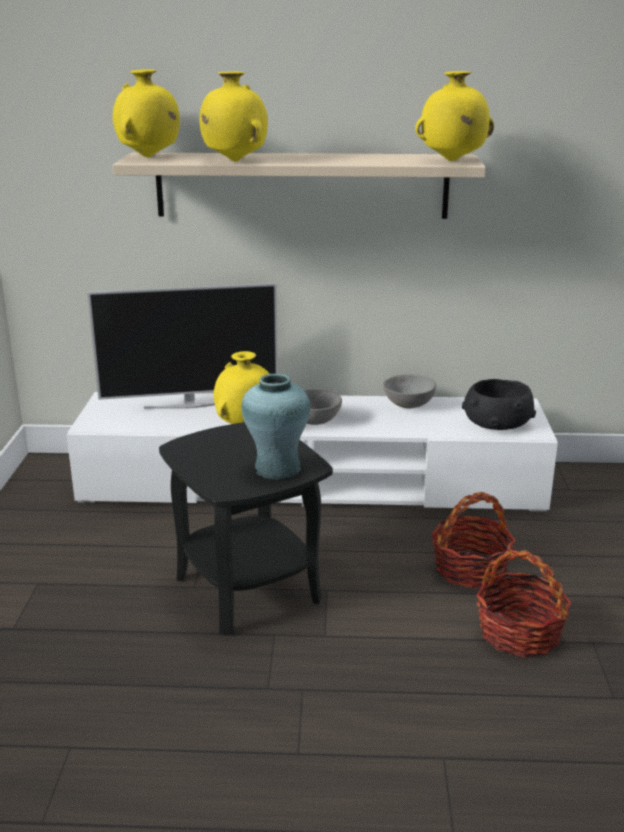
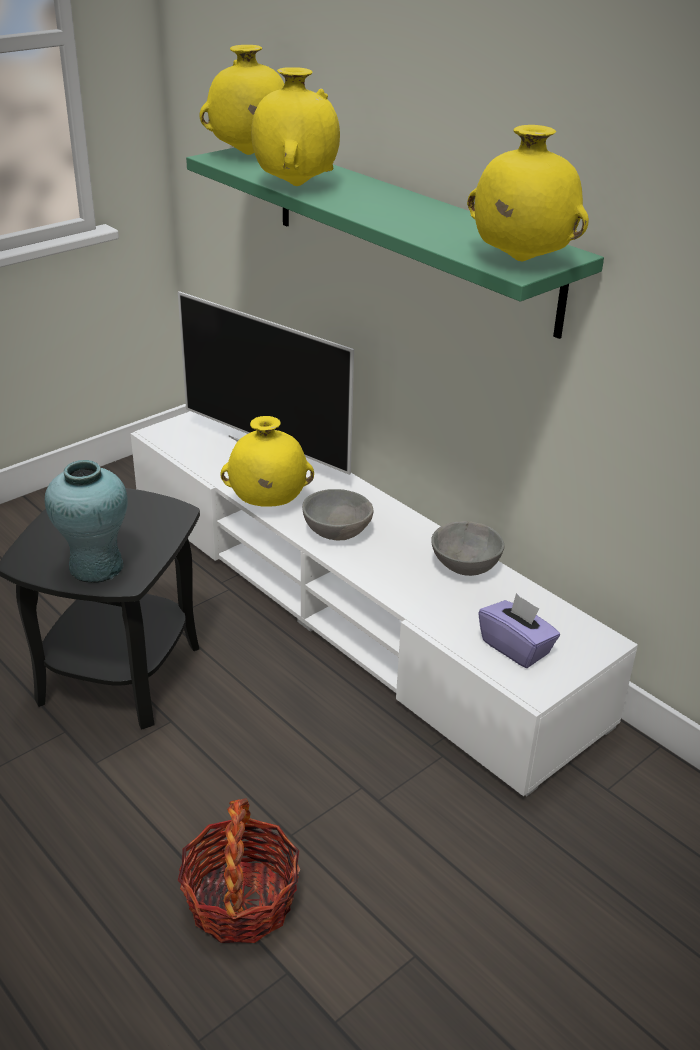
camera: 45 degrees right, 10 degrees up
(301, 185) = (410, 233): beige shelf -> green shelf
(470, 569) = (324, 798): basket -> none
(497, 423) = (516, 647): black bowl -> purple tissue box

